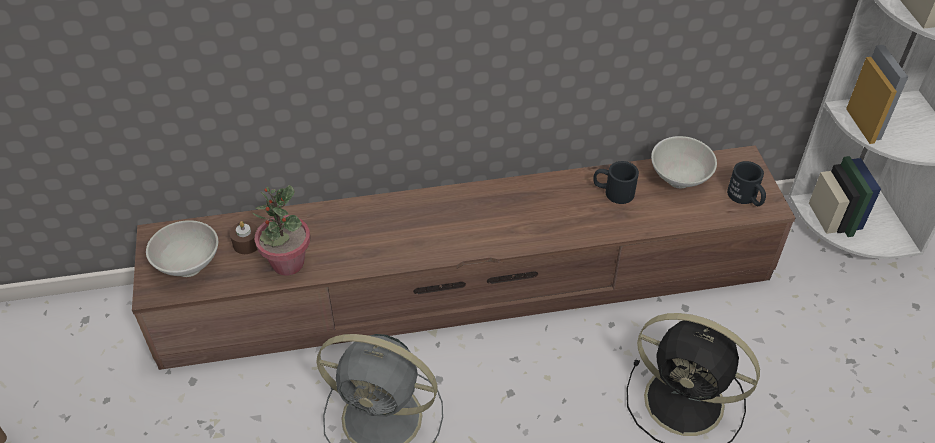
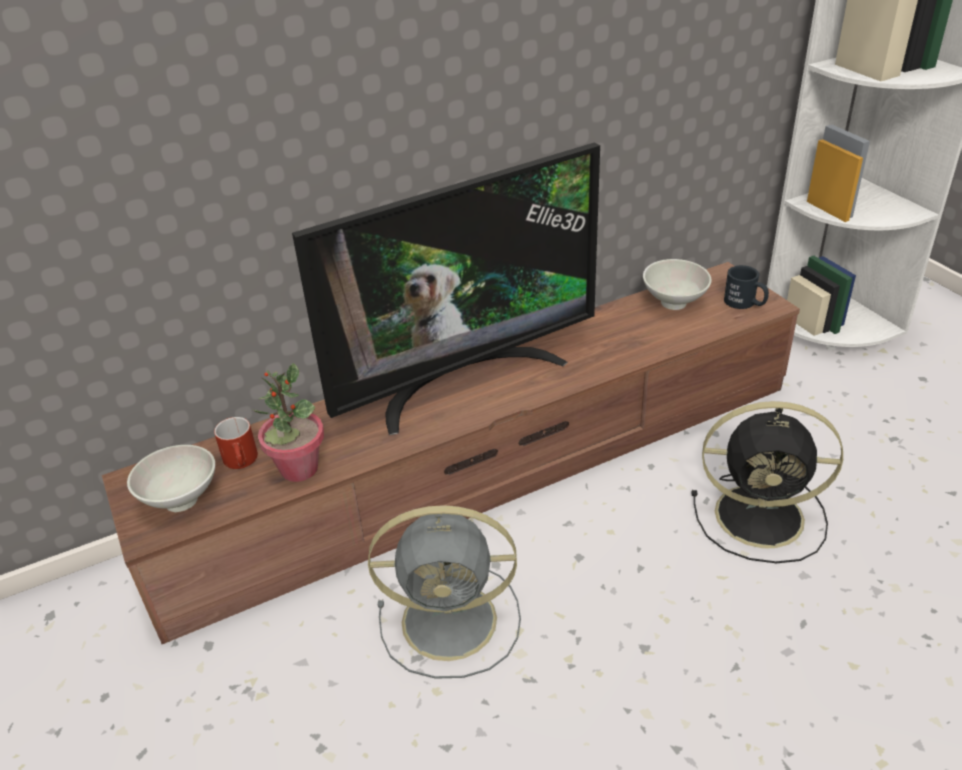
camera: 15 degrees left, 10 degrees down
(246, 243) = (242, 461): brown candle -> red mug
(455, 211) = (464, 379): none -> television
(613, 192) = (616, 326): black mug -> none

